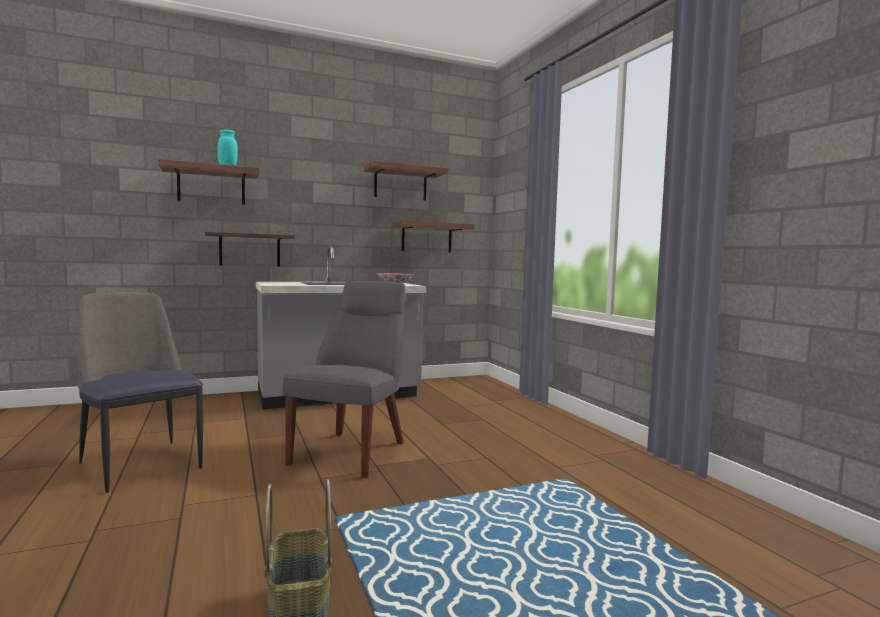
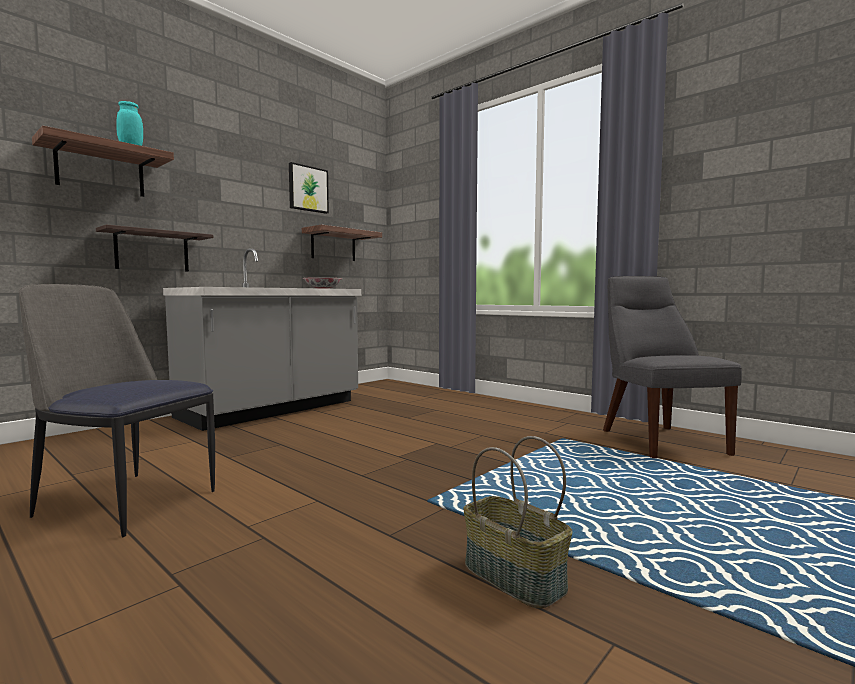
camera: 25 degrees left, 0 degrees up
(352, 451) = (359, 449): grey chair -> grey chair (658, 440)
(400, 184) = (308, 189): shelf -> picture

